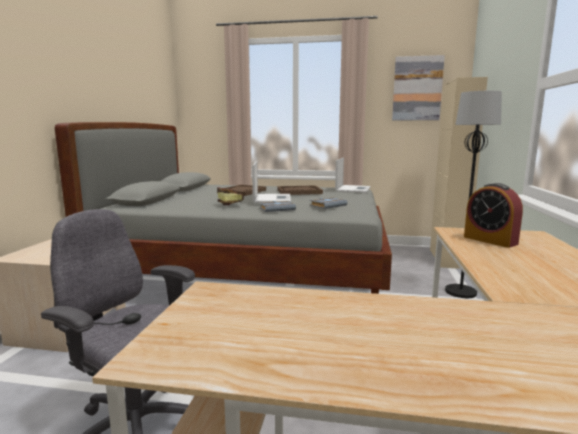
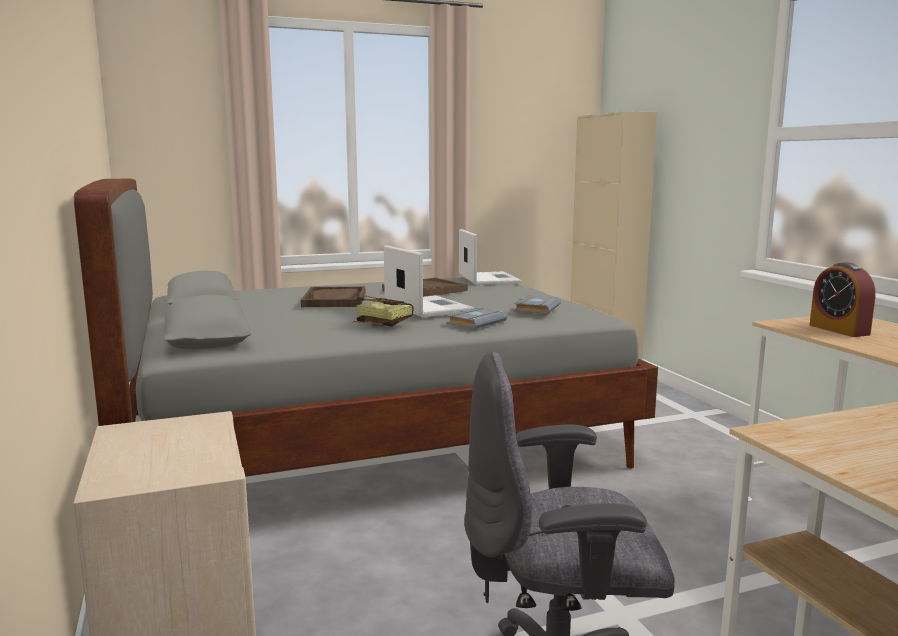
camera: 30 degrees left, 0 degrees up
(417, 89) = (534, 119): picture -> none
(460, 292) = (670, 408): black floor lamp -> none
(490, 240) = (839, 330): alarm clock -> alarm clock turned 45 degrees clockwise

